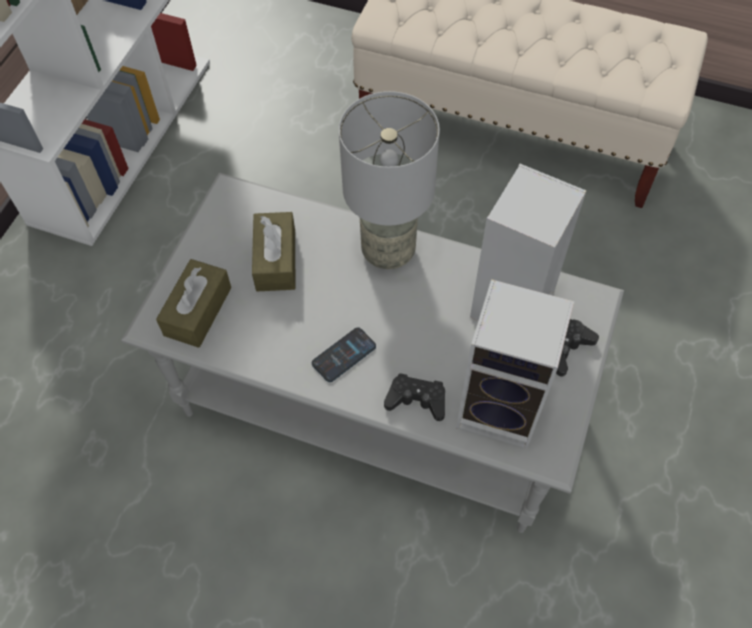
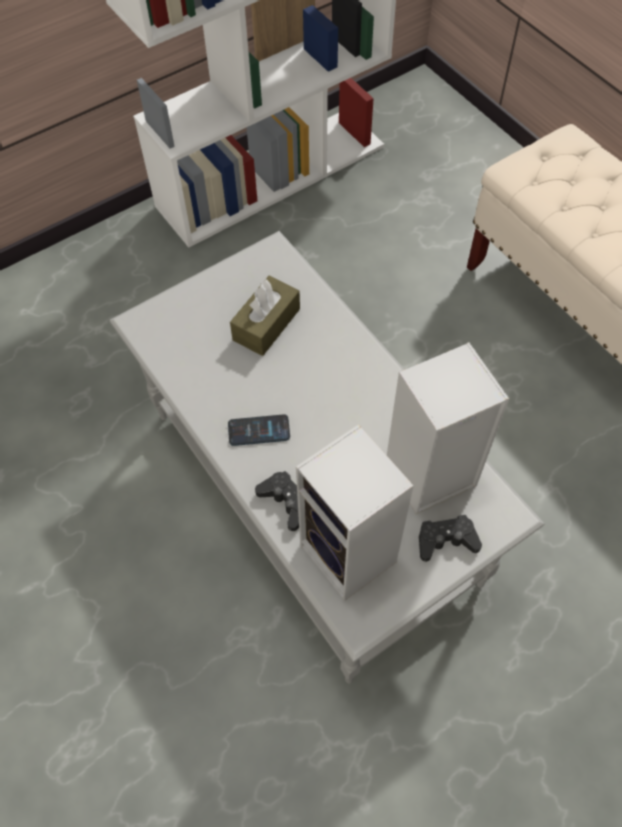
camera: 35 degrees right, 0 degrees up
(198, 311) = (178, 330): brown tissue box -> none
(389, 251) = (362, 369): grey table lamp -> none

